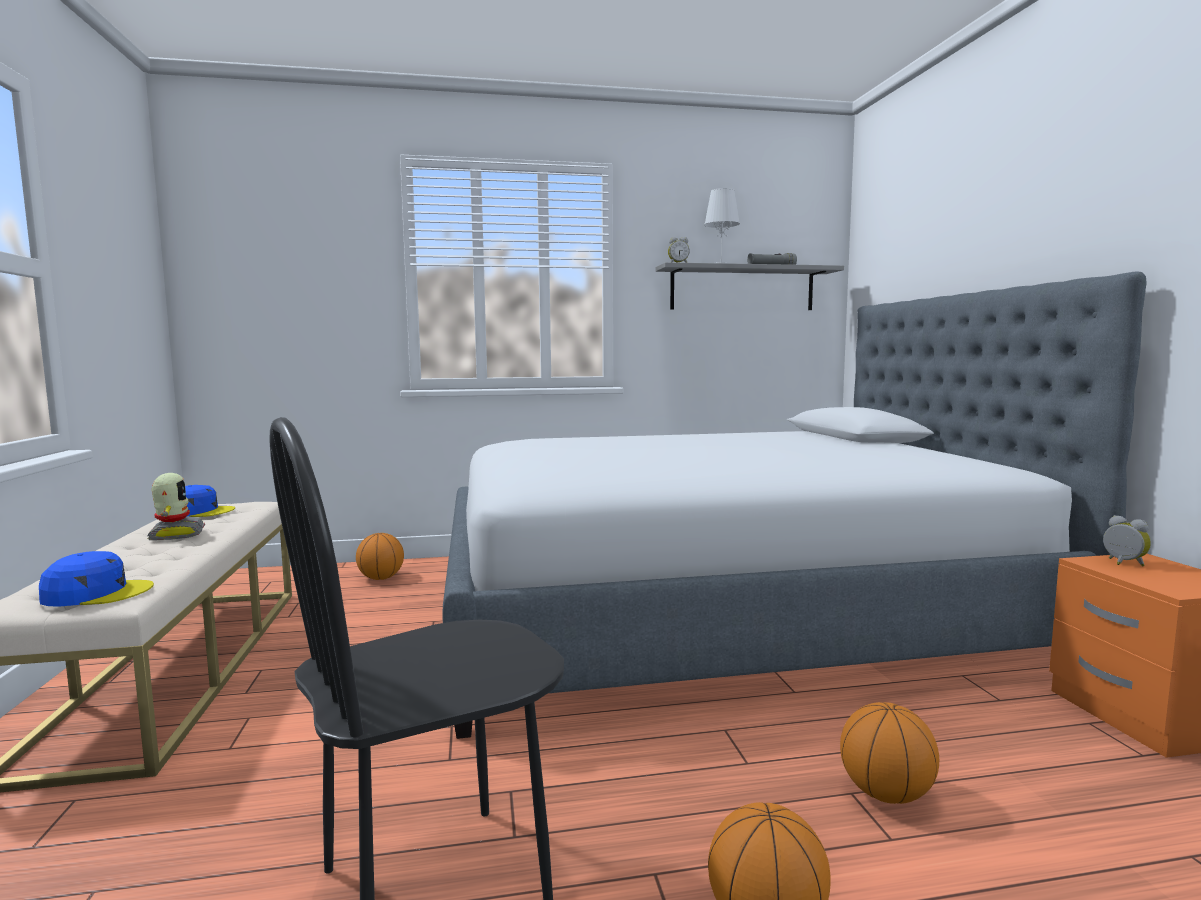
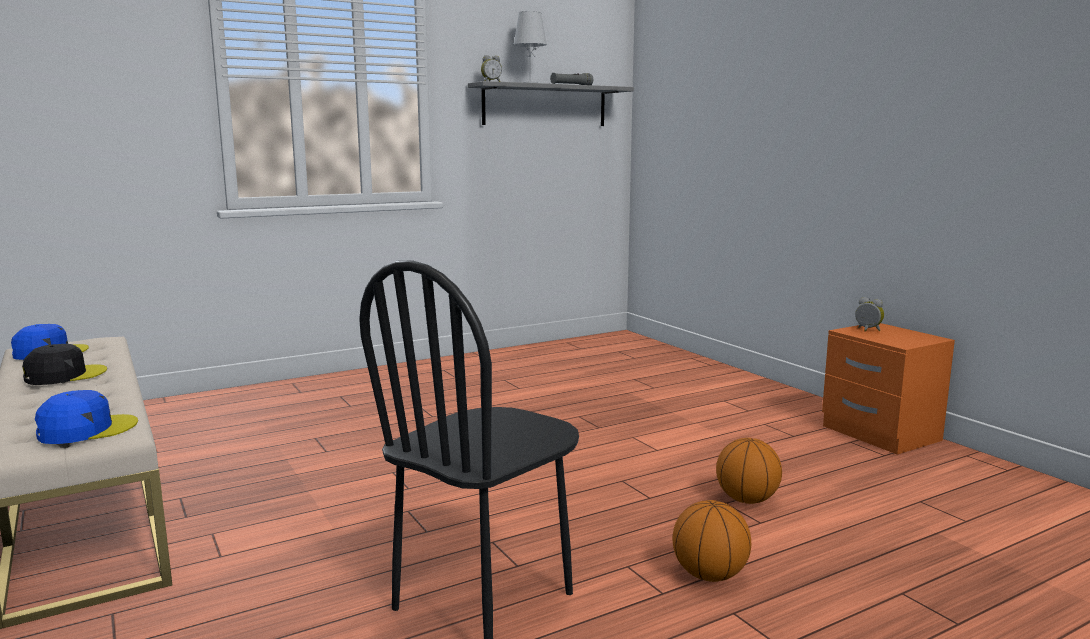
camera: 20 degrees left, 5 degrees up
(175, 534) = (64, 375): toy robot -> black cap
(381, 578) = (221, 408): basketball -> none
(722, 613) = (570, 402): bed -> none

